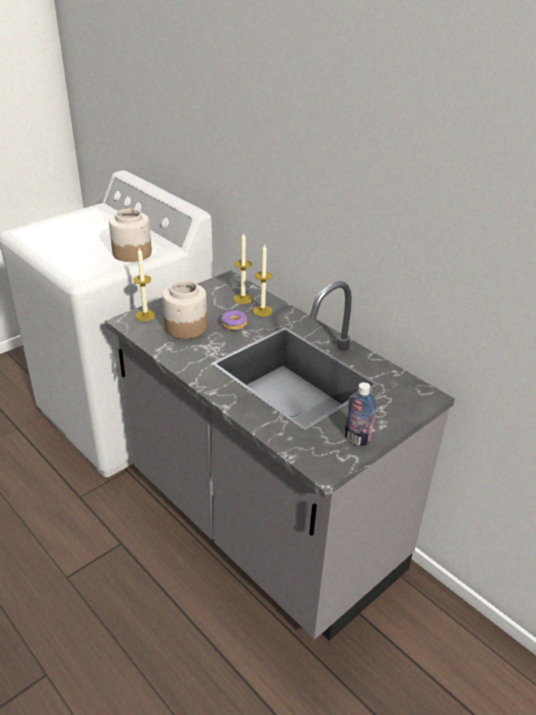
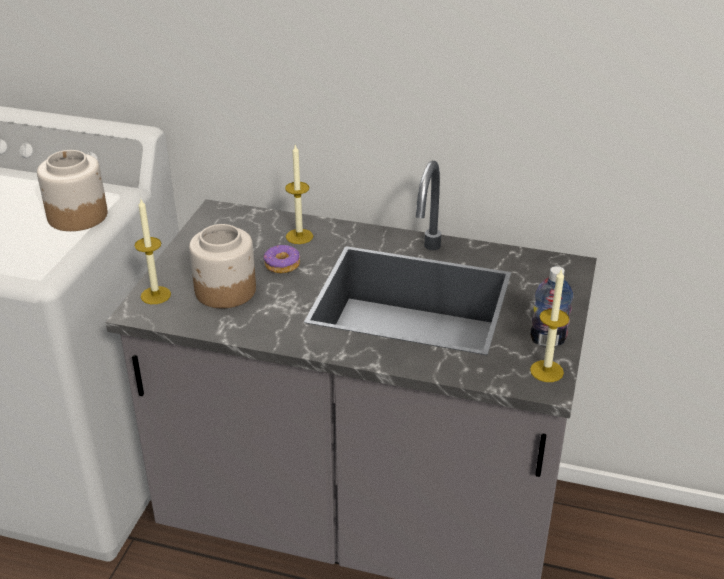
camera: 30 degrees left, 0 degrees up
(243, 298) = (259, 230): candle -> candle (546, 371)

